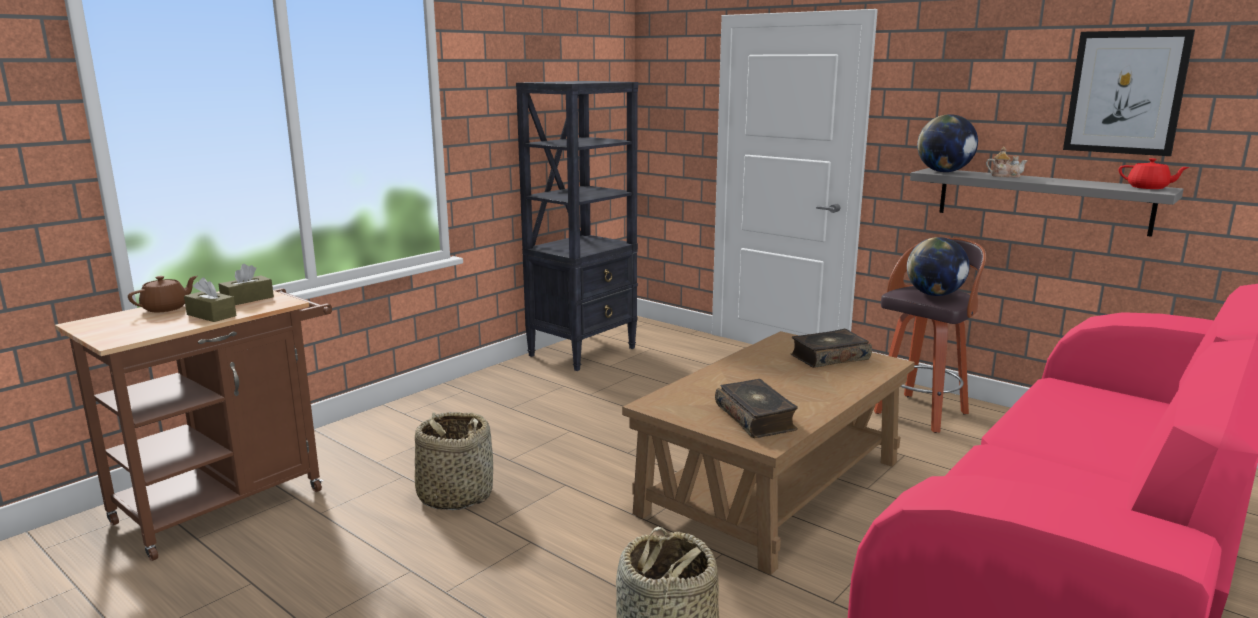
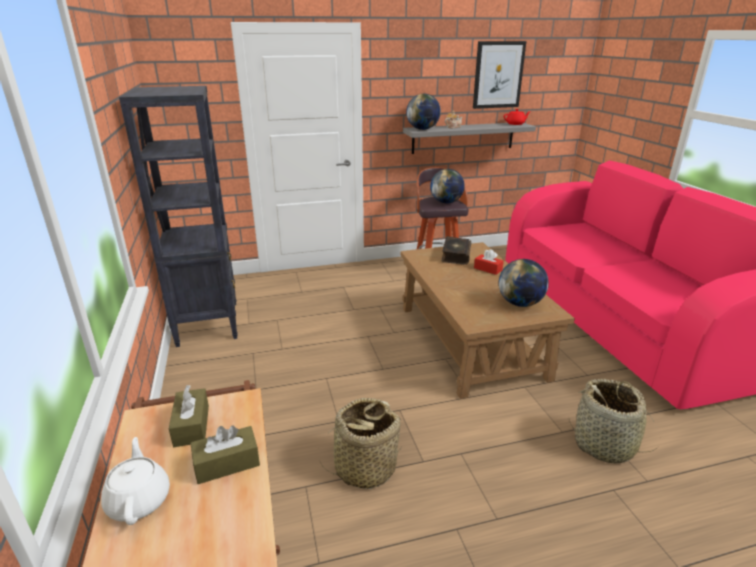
camera: 55 degrees left, 10 degrees up
(166, 308) = (139, 500): brown teapot -> white teapot
(756, 418) = (520, 303): book -> globe
(826, 381) = (488, 269): none -> red tissue box

